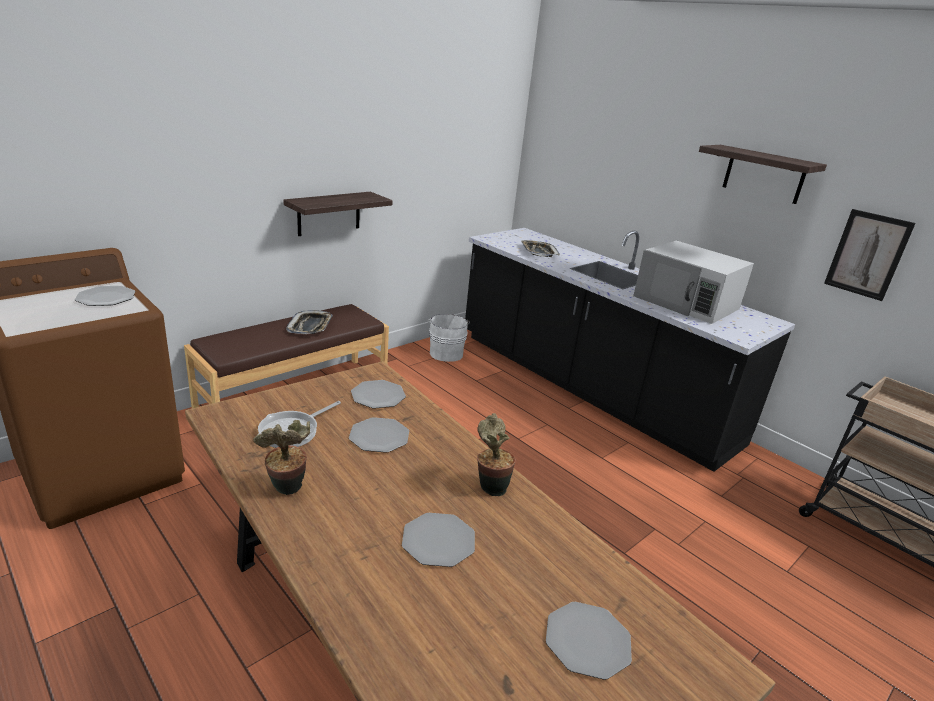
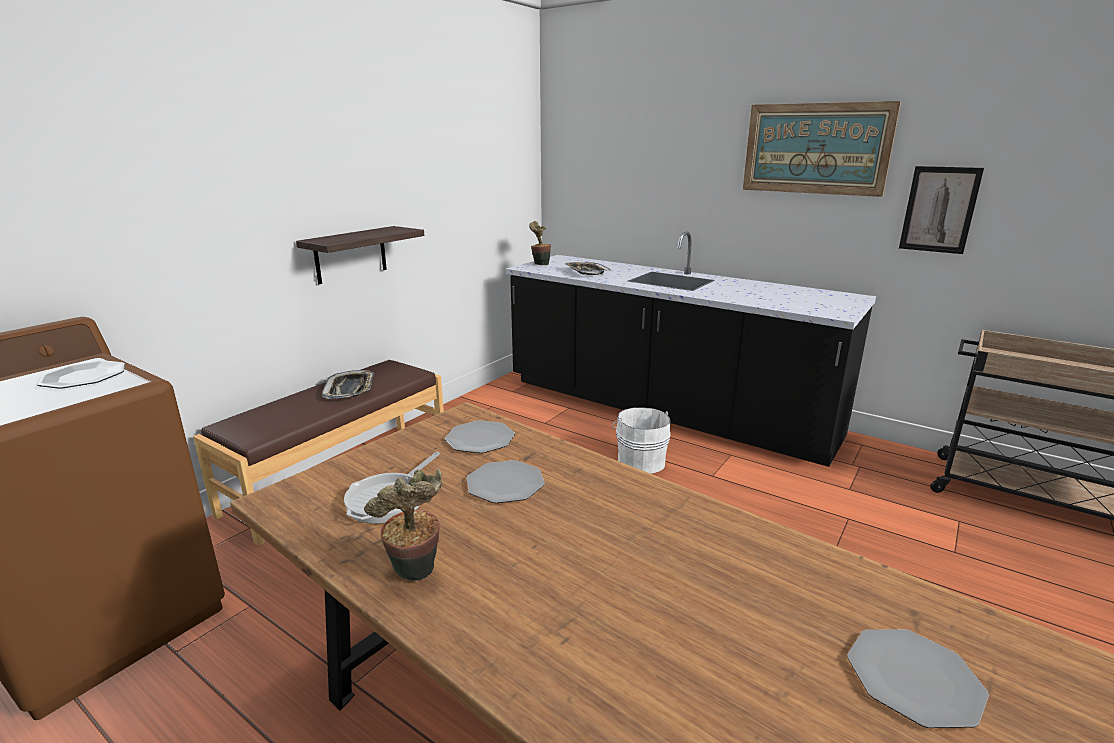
camera: 10 degrees left, 5 degrees down
(438, 541) = (649, 594): plate -> none
(446, 353) = (500, 401): white bucket -> white bucket (640, 461)
(490, 487) = (672, 514): potted plant -> potted plant (540, 264)
(687, 302) = (763, 293): white microwave -> none
(764, 174) = (815, 149): shelf -> picture

